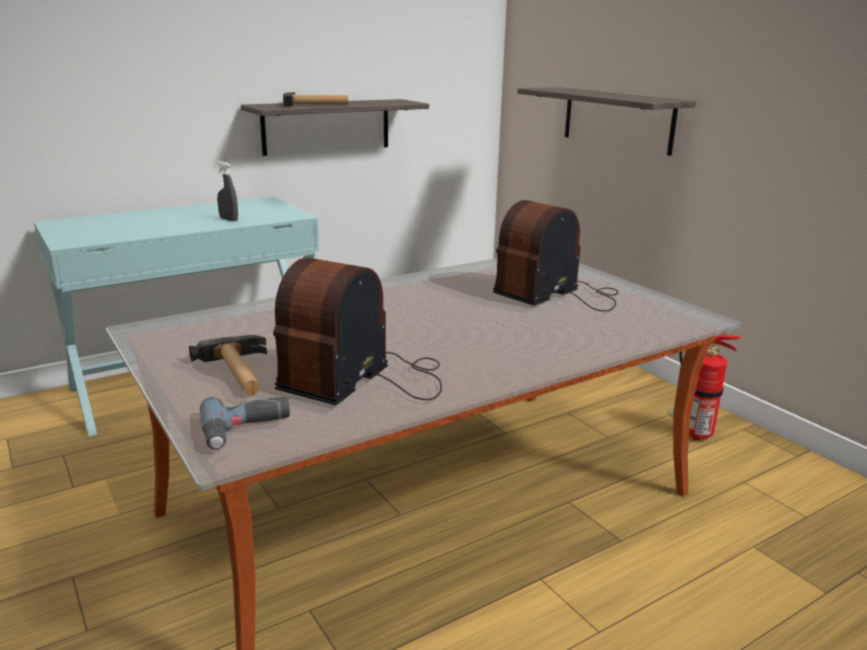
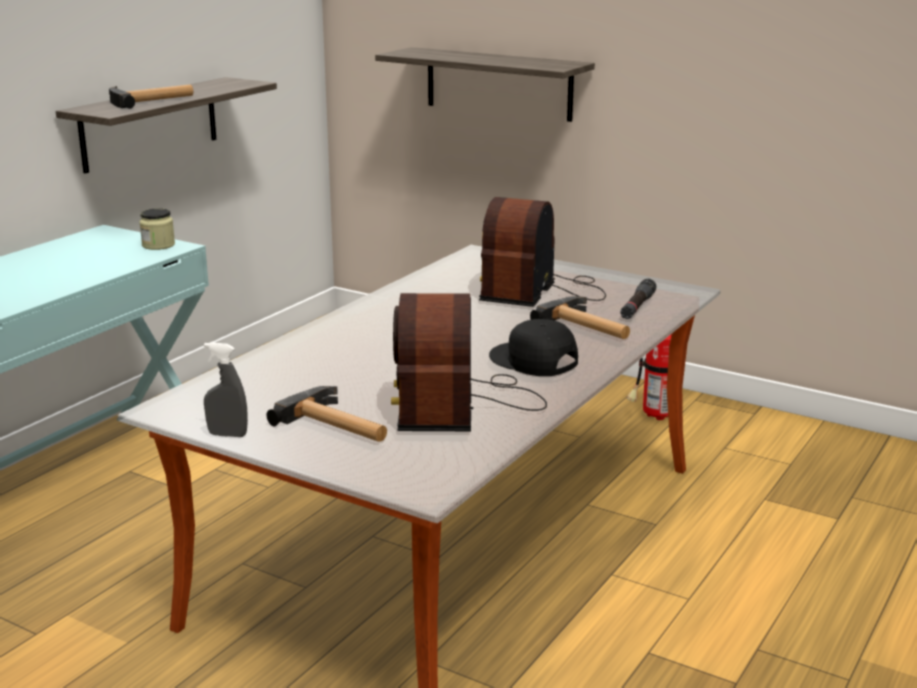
camera: 25 degrees left, 0 degrees up
(228, 219) = (100, 264): grey spray bottle -> grey spray bottle (227, 435)
(247, 430) = (418, 469): power drill -> none
(286, 213) = (158, 245): none -> jar
(479, 352) = (532, 360): none -> black cap
(566, 332) = (587, 327): none -> hammer
(636, 323) = (637, 307): none -> black flashlight

